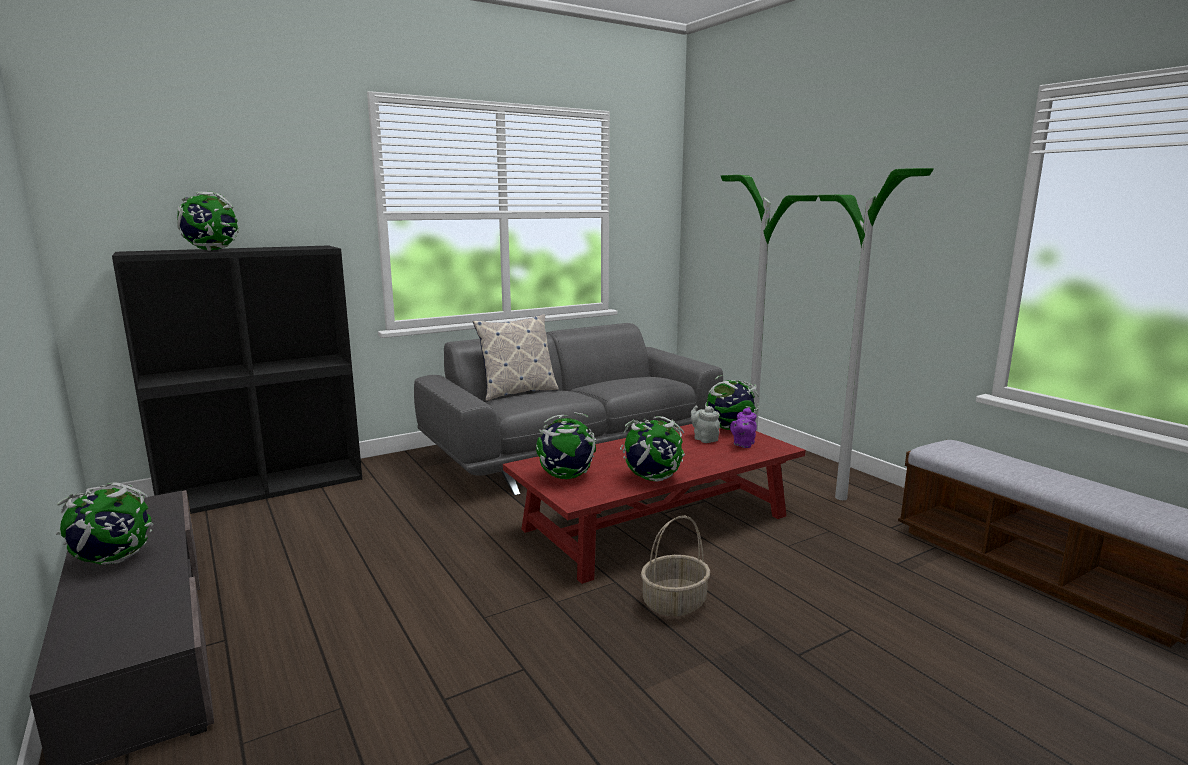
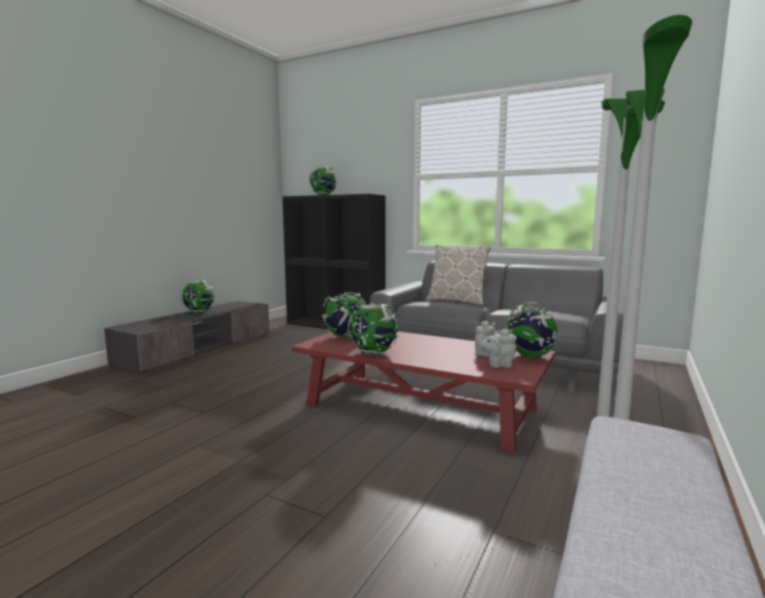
camera: 60 degrees right, 5 degrees down
(674, 603) = (305, 435): basket -> none
(743, 444) = (498, 365): purple teapot -> grey teapot

